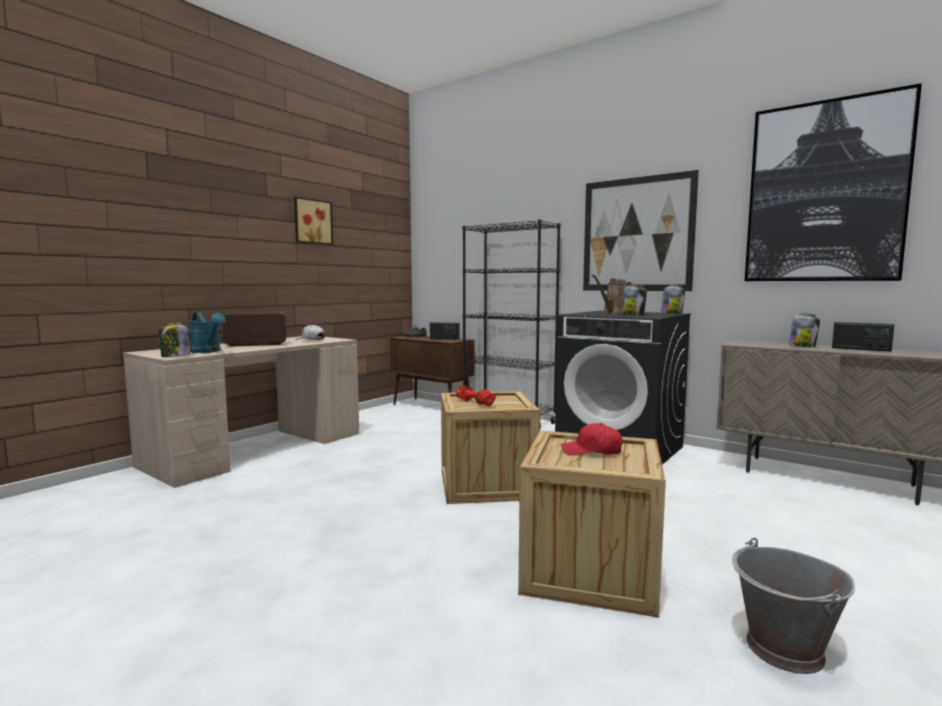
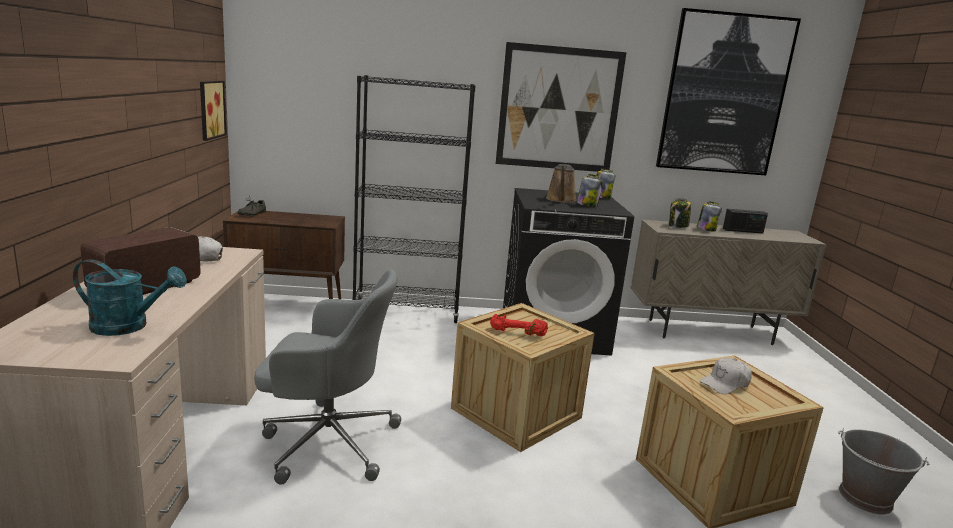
camera: 40 degrees left, 10 degrees up
(174, 356) = (117, 356): jar -> jar (678, 226)
(312, 221) = (141, 56): picture -> picture (209, 109)
(334, 467) = (327, 441): none -> grey office chair
(444, 338) = (304, 217): radio -> none
(592, 451) = (725, 384): red cap -> white cap

